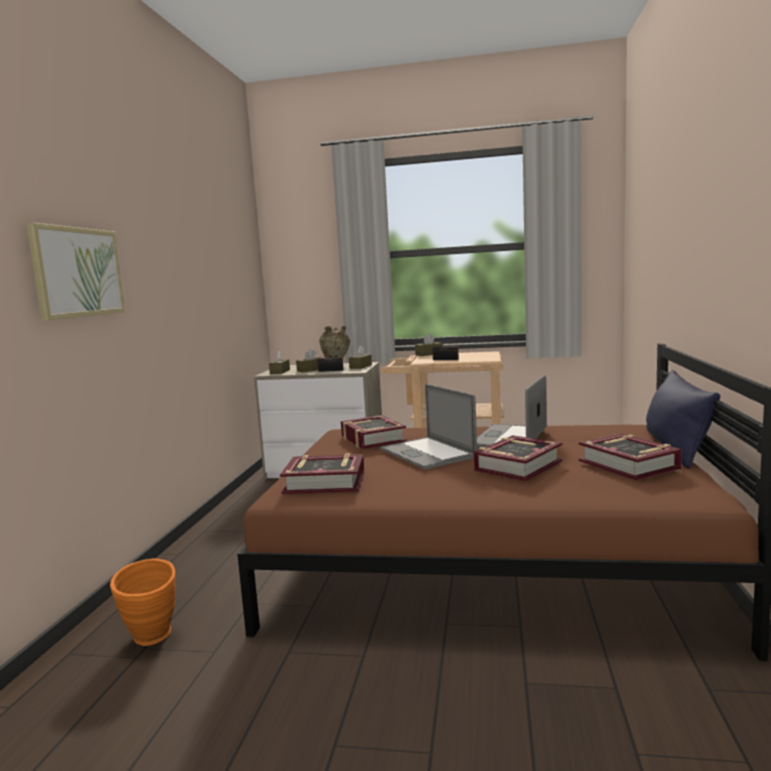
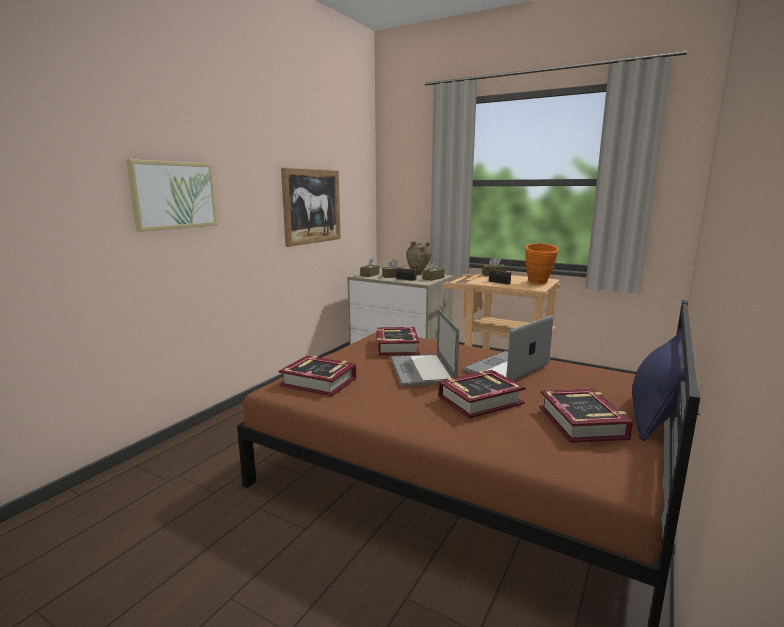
camera: 20 degrees right, 5 degrees up
(152, 640) = (187, 470): orange vase -> orange vase (539, 283)
(209, 289) = (312, 206): none -> picture

